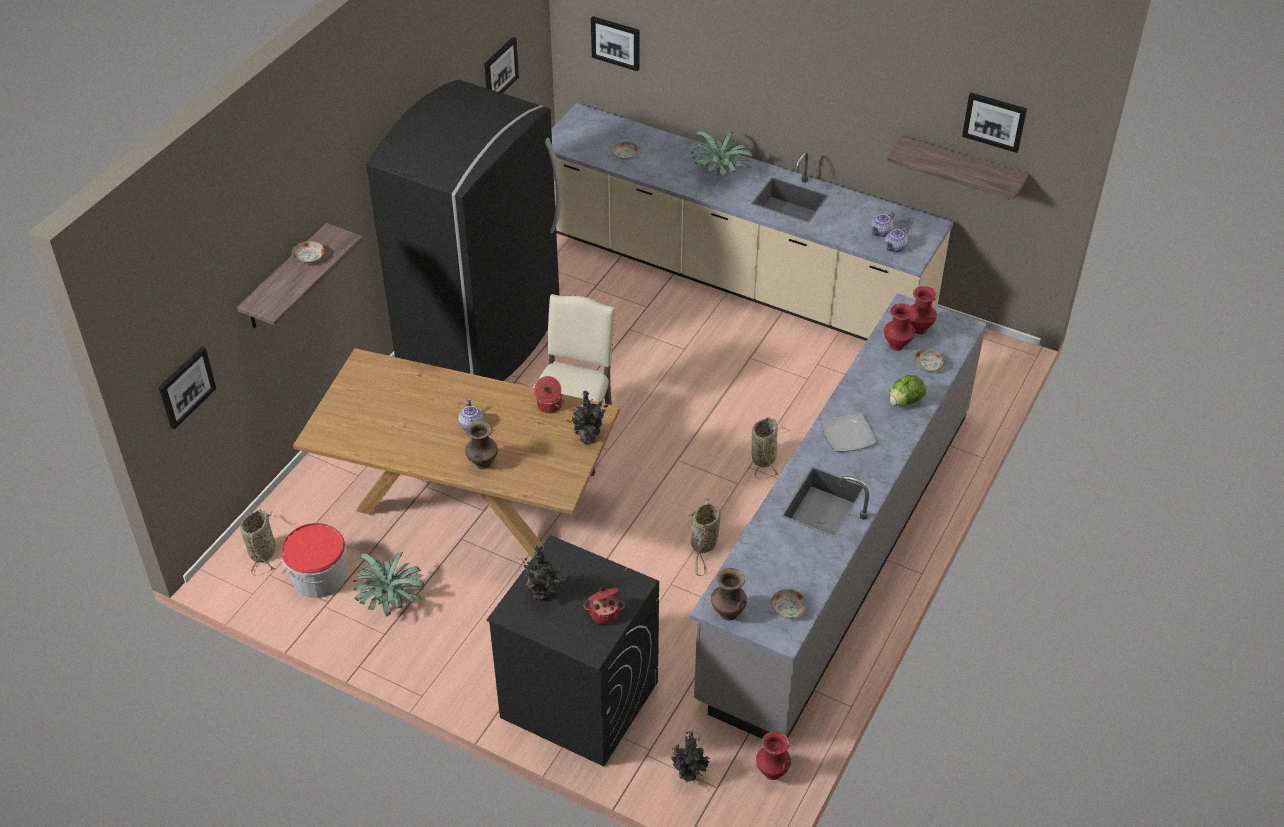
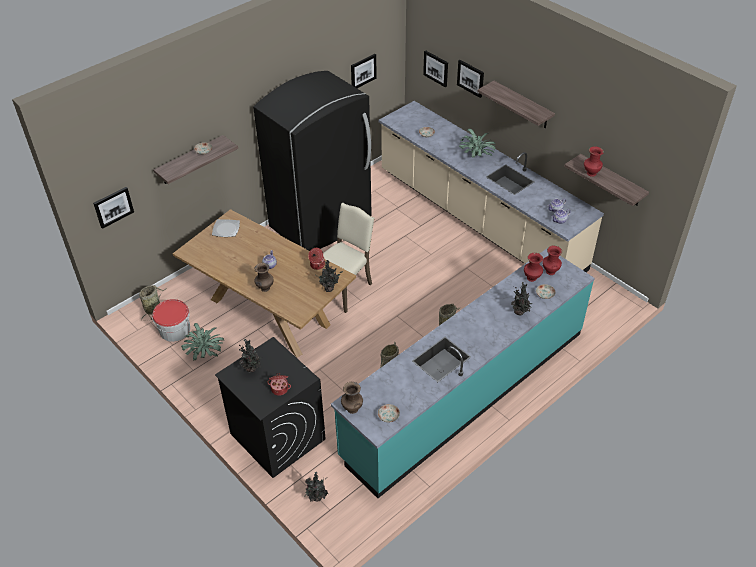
camera: 20 degrees right, 0 degrees up
(771, 772) = (364, 510): red vase -> red vase (591, 173)
(789, 77) = (522, 105): none -> shelf
(838, 550) = (465, 392): grey counter -> turquoise counter
(848, 435) = (475, 324): plate -> plate (226, 229)
(905, 401) = (520, 312): lettuce -> potted plant
(994, 121) = (632, 154): picture -> picture (470, 78)

